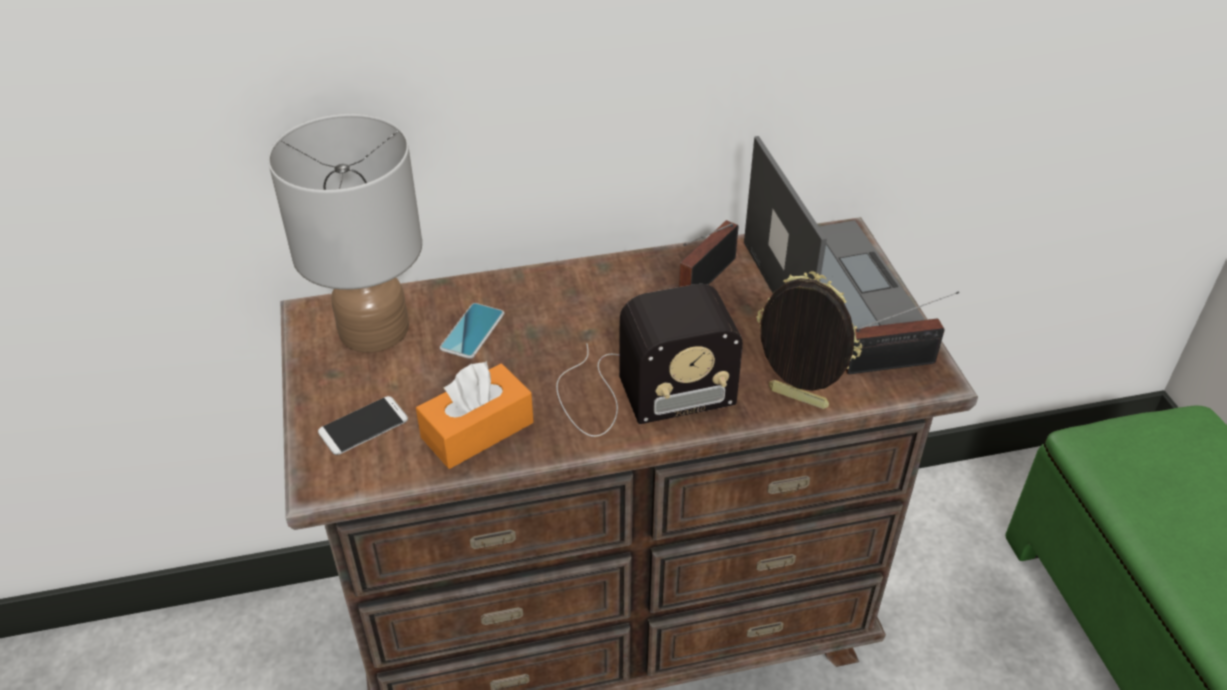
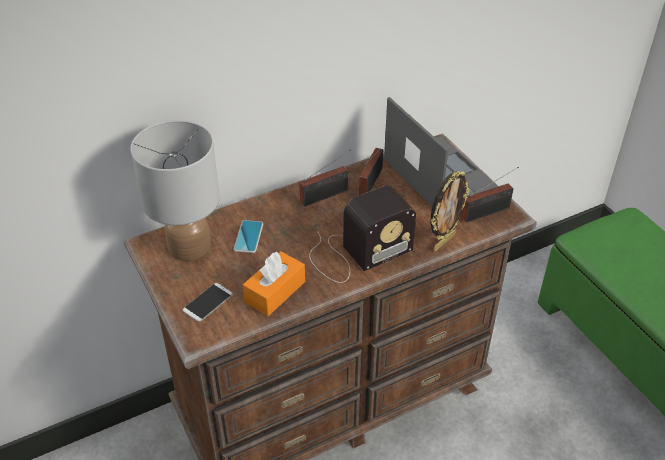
camera: 15 degrees left, 0 degrees up
(626, 287) = (327, 195): none -> radio
(796, 400) = (444, 241): picture frame -> picture frame turned 120 degrees clockwise

